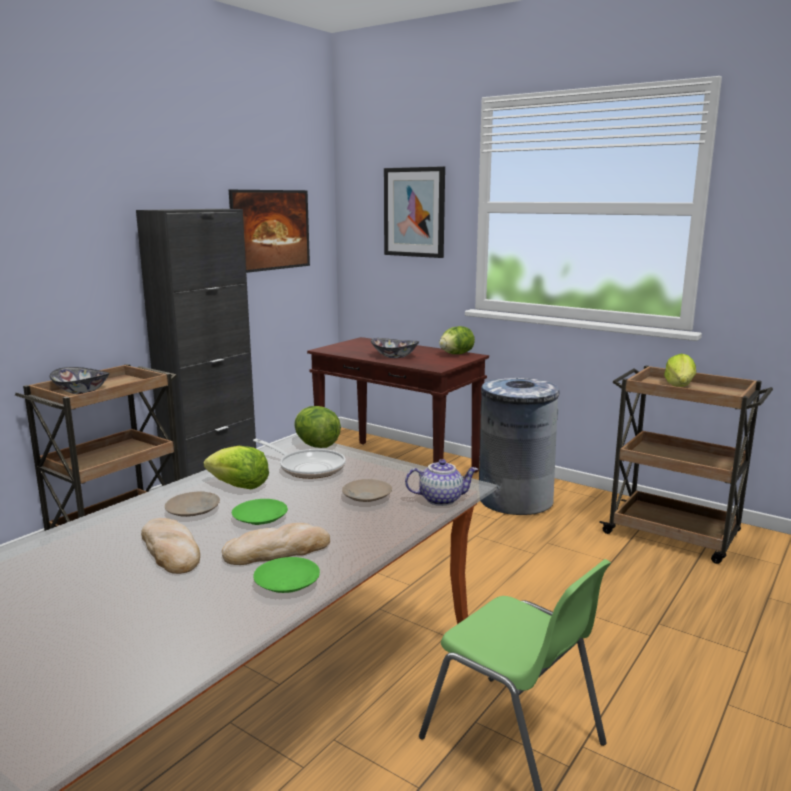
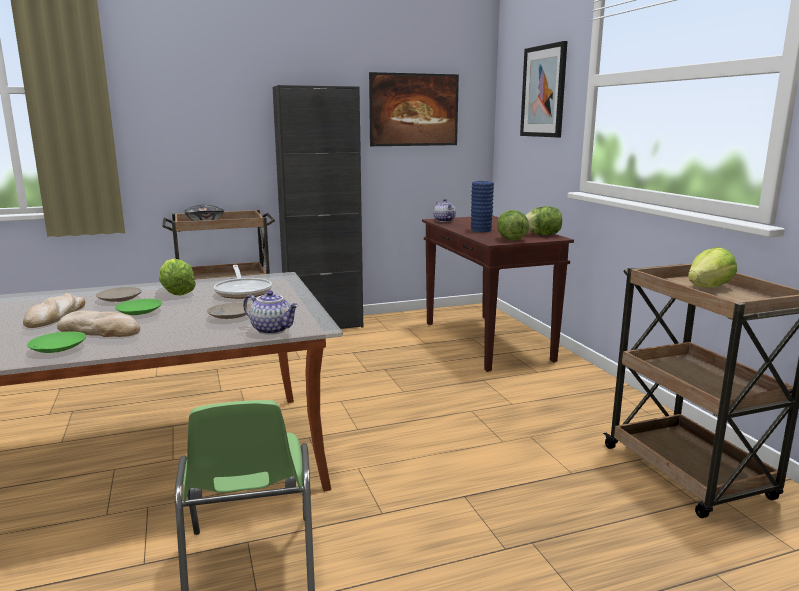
camera: 35 degrees right, 0 degrees up
(316, 445) = (285, 280): lettuce -> lettuce (511, 239)
(334, 350) = (443, 221): none -> teapot
(395, 356) = (481, 230): bowl -> blue vase
(515, 500) = (556, 393): grey trash can -> none

